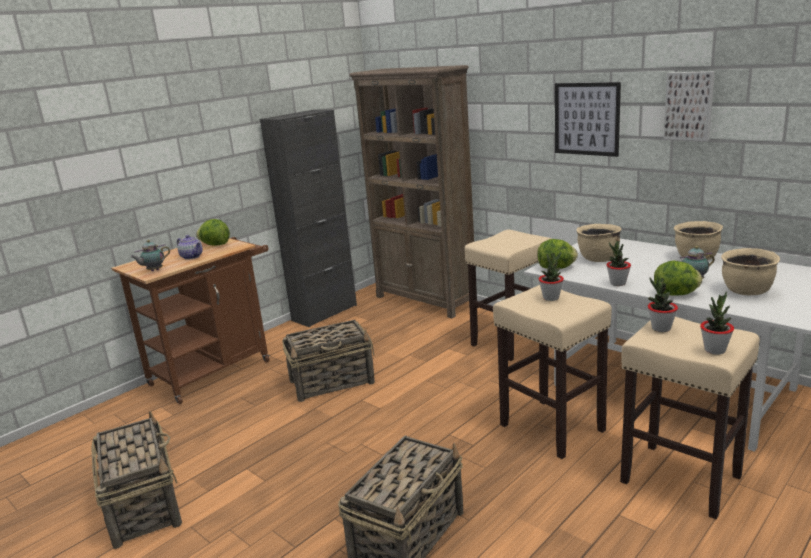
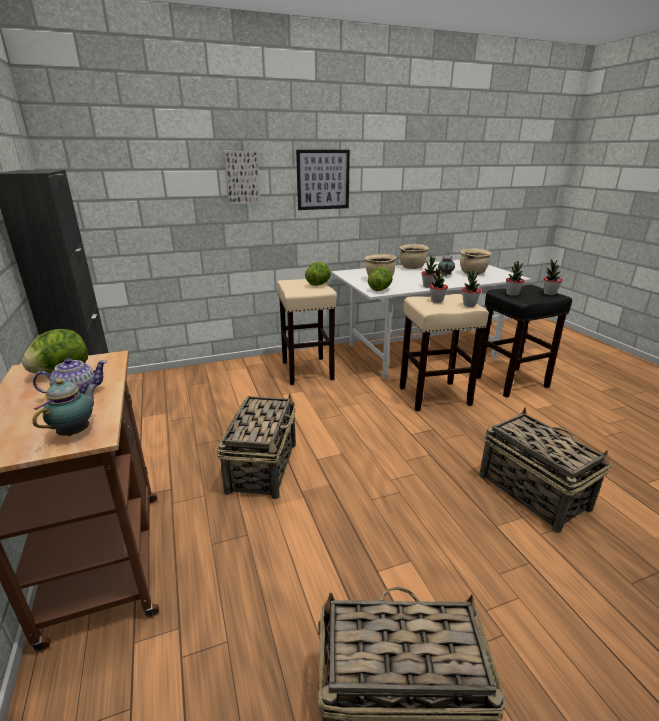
camera: 65 degrees left, 5 degrees up
(153, 270) = (77, 431): teapot -> teapot turned 150 degrees counterclockwise
(425, 300) = (181, 377): brown bookcase -> none
(559, 314) = (469, 305): none -> potted plant
(676, 294) = (461, 282): lettuce -> lettuce (318, 284)
(678, 479) = (510, 382): beige stool -> black stool
(689, 106) = (394, 167): picture -> picture (242, 177)

